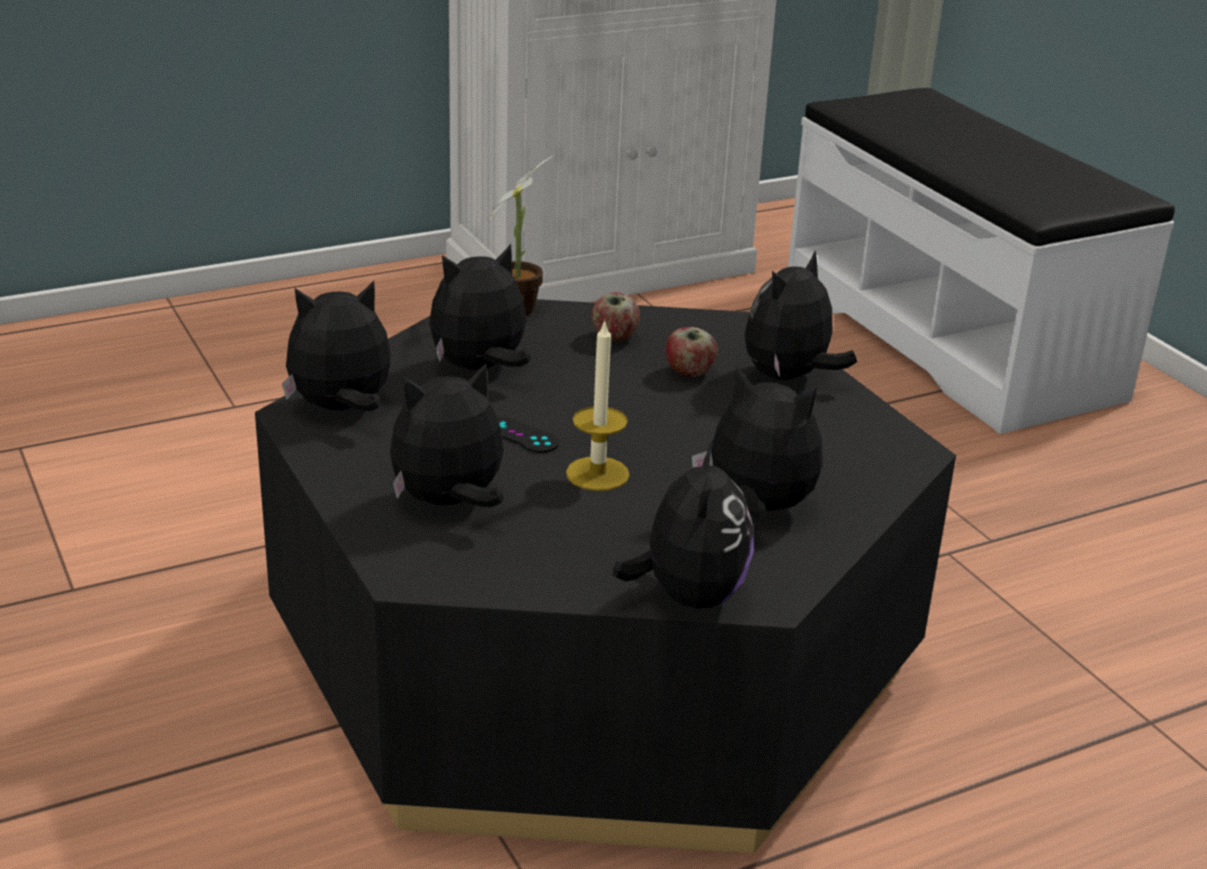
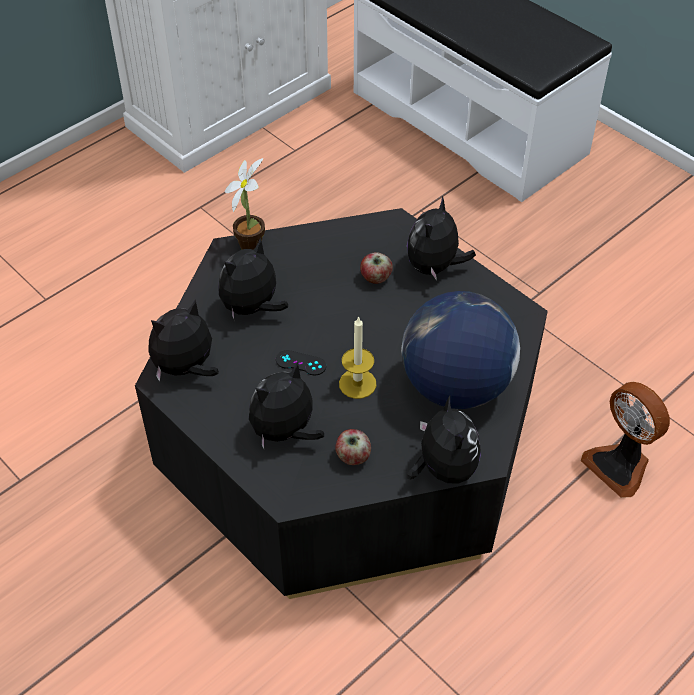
camera: 15 degrees left, 20 degrees up
(614, 337) = (319, 256): apple -> apple (353, 457)
(758, 507) = (455, 387): plush toy -> globe
(1059, 785) = (619, 465): none -> fan

